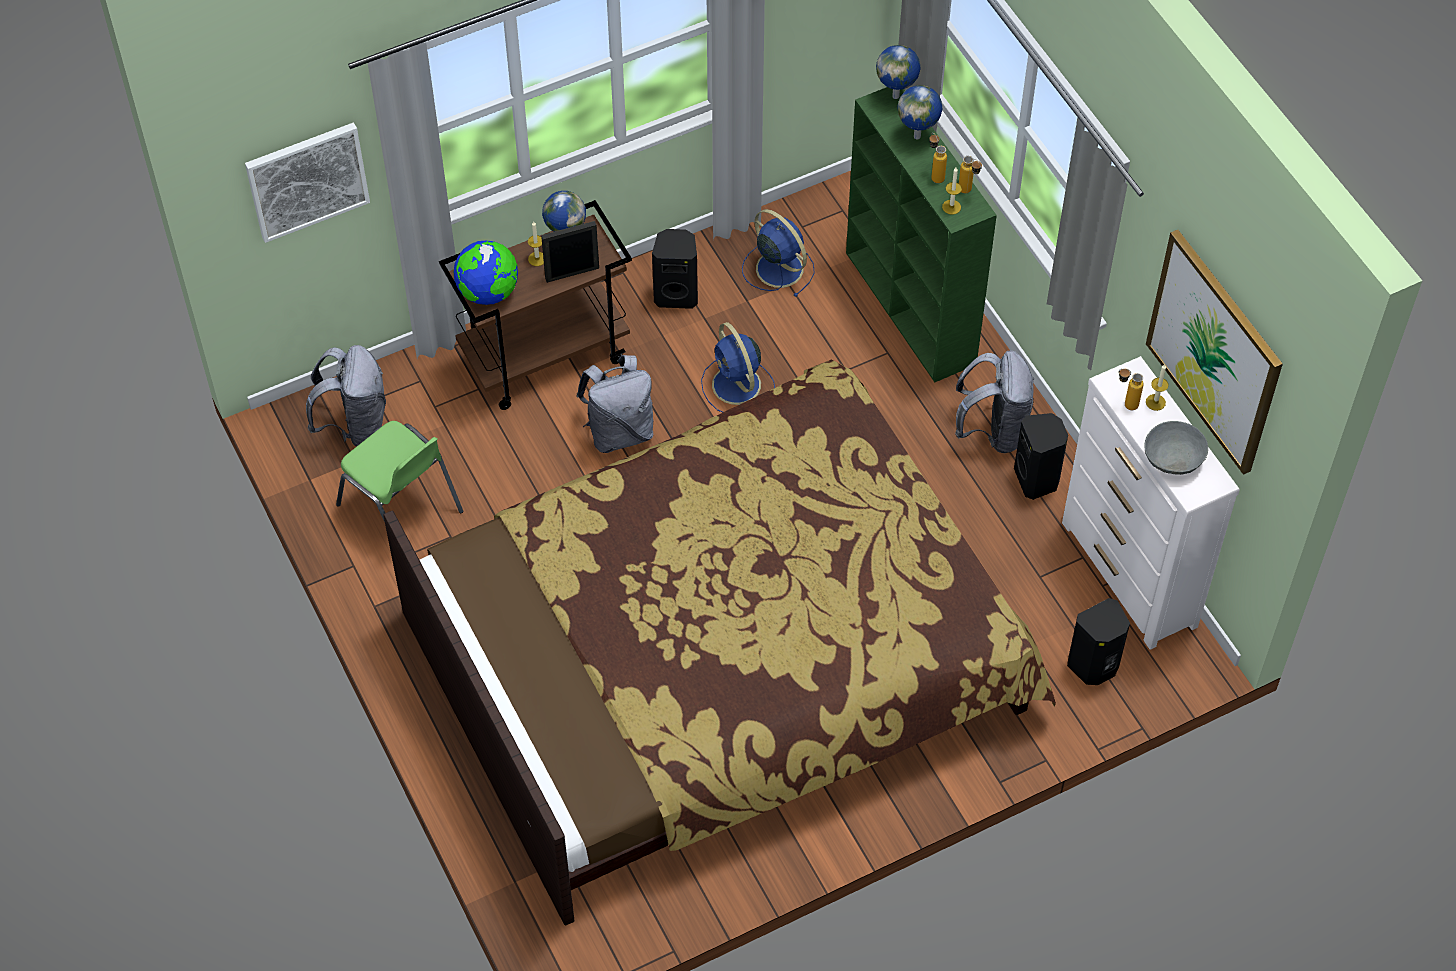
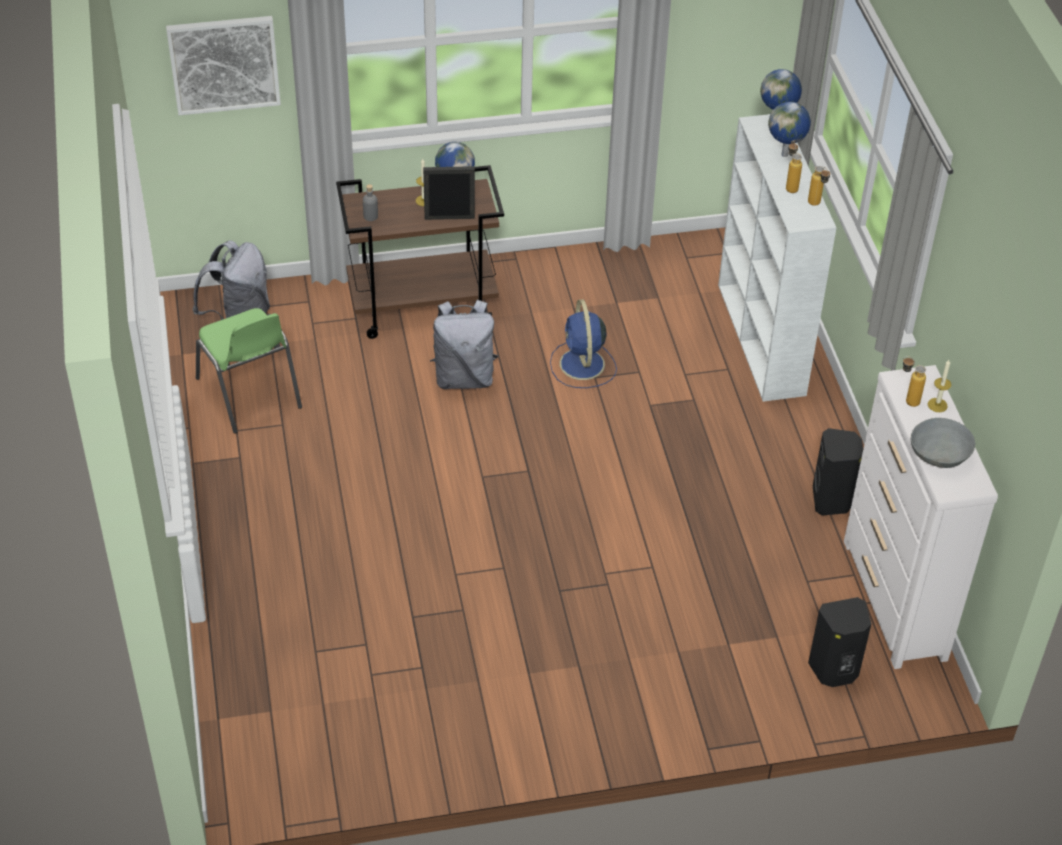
camera: 15 degrees right, 10 degrees down
(488, 292) = (370, 216): globe -> grey bottle
(676, 294) = (556, 284): black speaker -> none
(723, 655) = (486, 576): bed -> none
(778, 267) = (653, 283): blue fan -> none
(911, 309) = (762, 340): green bookcase -> white bookcase
(951, 207) = (796, 213): candle -> none
(993, 430) = (804, 451): grey backpack -> none
(1214, 351) = (996, 346): picture -> none

